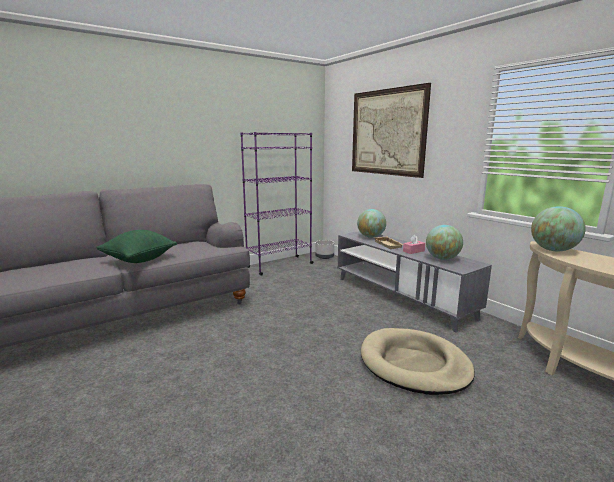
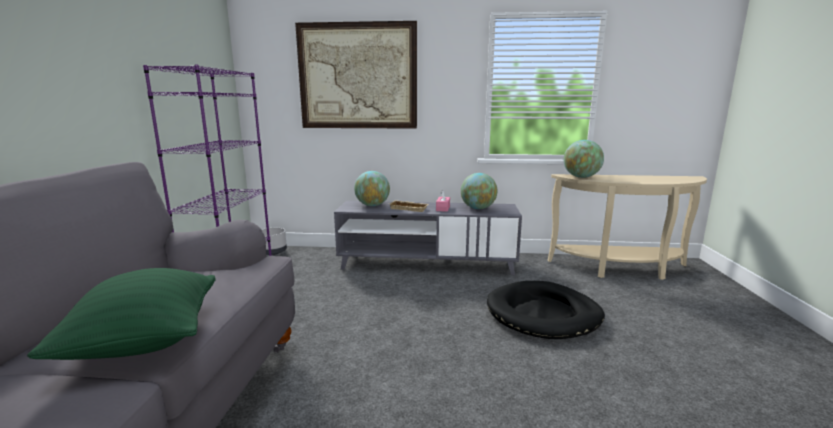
camera: 50 degrees left, 0 degrees up
(414, 364) = (543, 314): beige dog bed -> black dog bed

